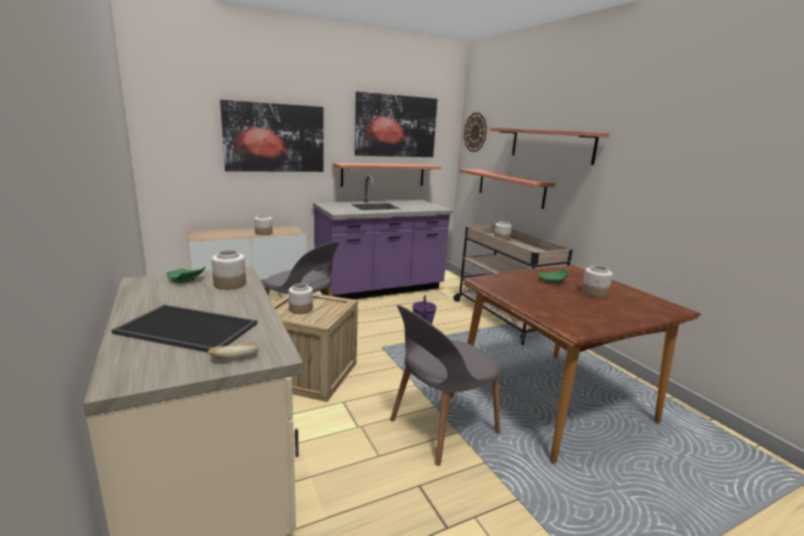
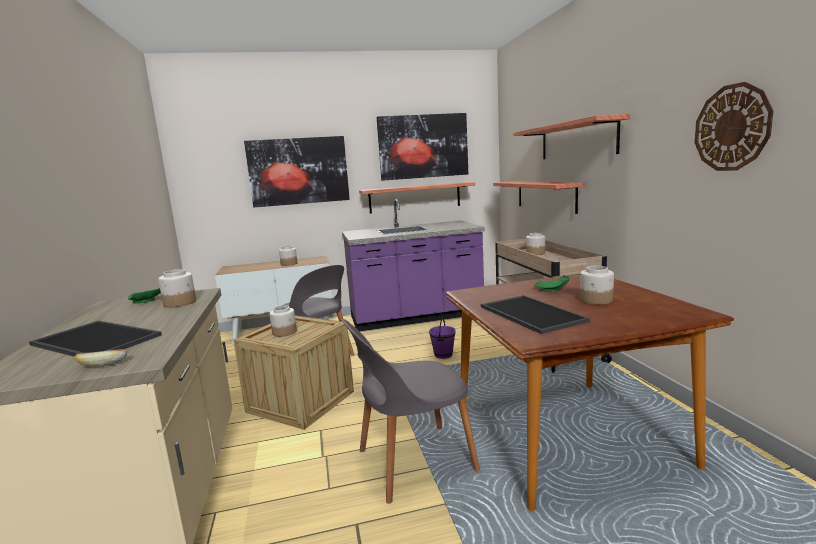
camera: 15 degrees right, 5 degrees down
(475, 132) = (510, 142): wall clock -> wall clock (732, 128)
(553, 305) = (529, 314): none -> tray

